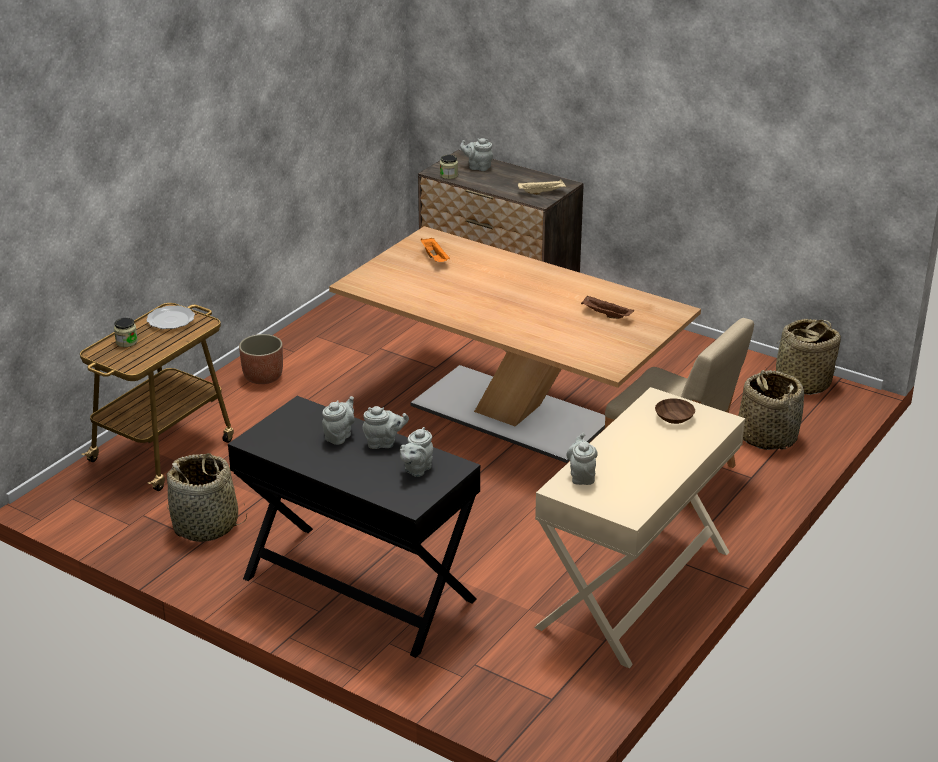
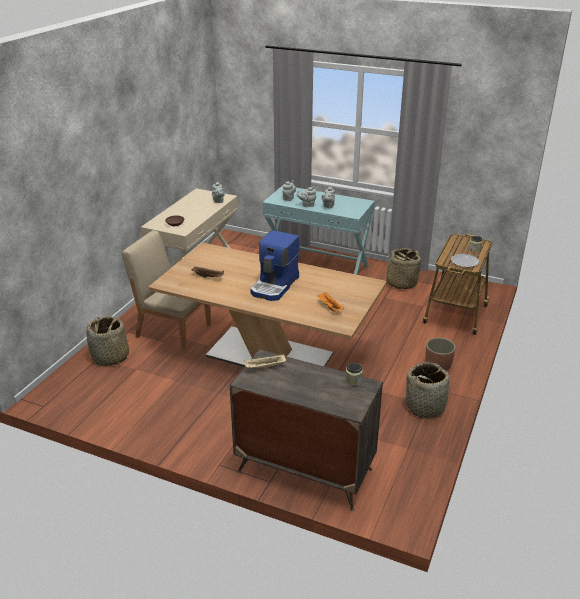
camera: 170 degrees right, 0 degrees up
(358, 589) = (317, 266): black console table -> turquoise console table
(478, 167) = (331, 395): grey teapot -> none
(502, 292) = (275, 286): none -> coffee machine
(802, 383) = (70, 401): basket -> basket (425, 406)

